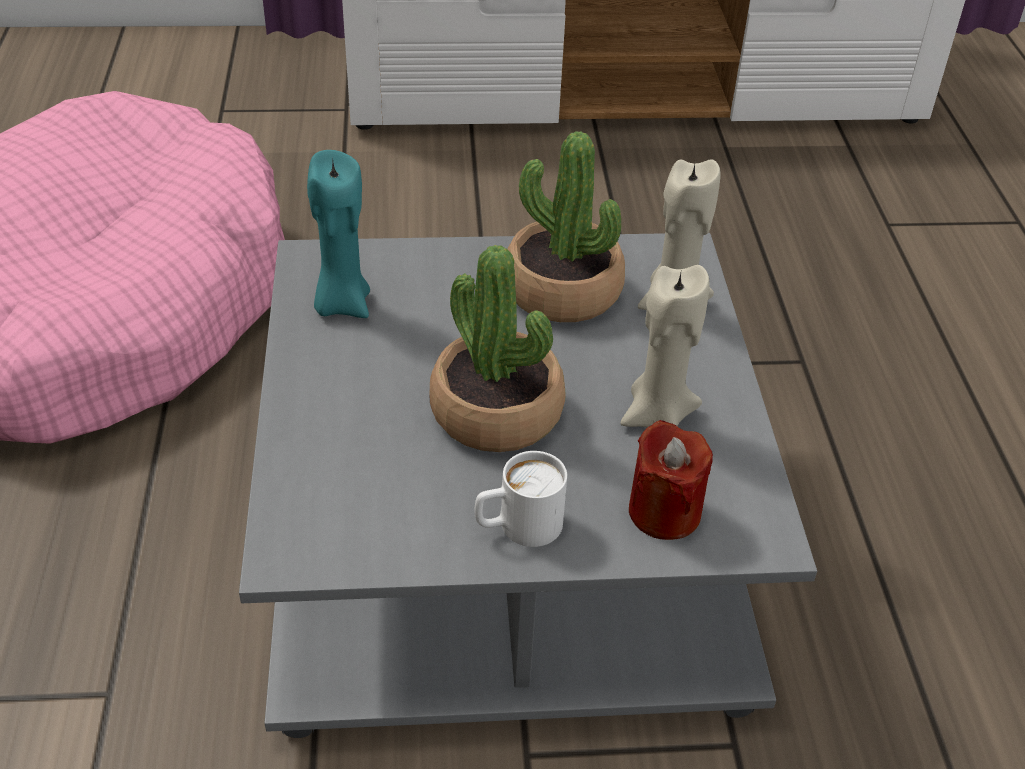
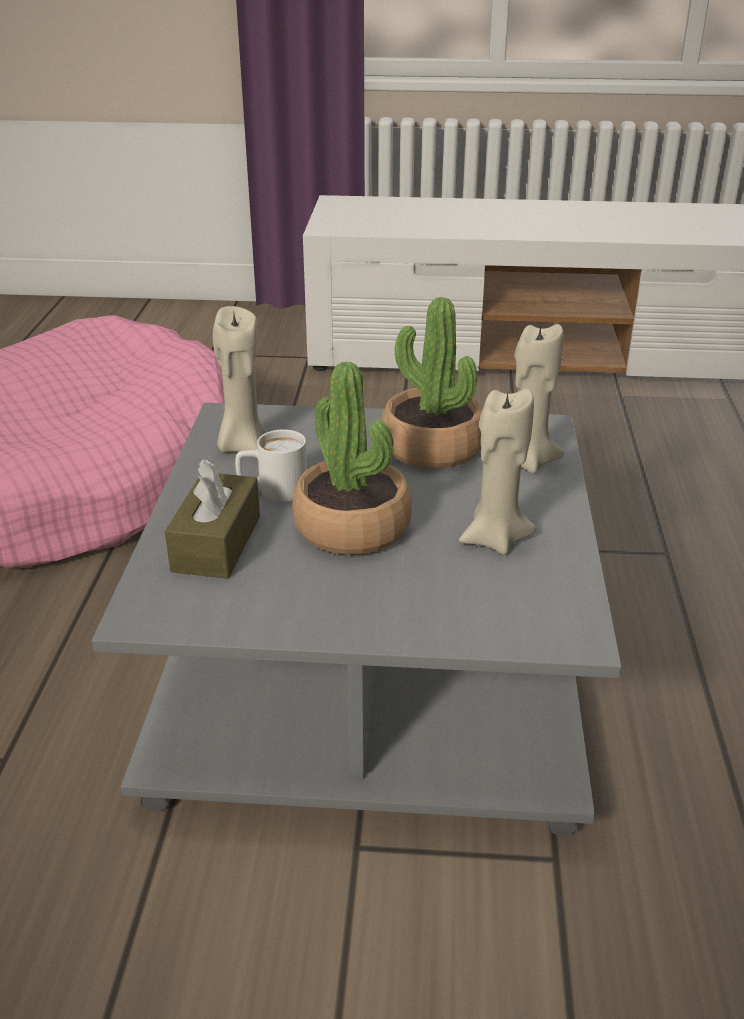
camera: 10 degrees right, 10 degrees down
(342, 304) = (242, 446): turquoise candle -> beige candle
(347, 447) = (216, 543): none -> brown tissue box
(517, 527) = (348, 611): white mug -> white mug (272, 490)
(664, 512) = (485, 610): red candle -> none

